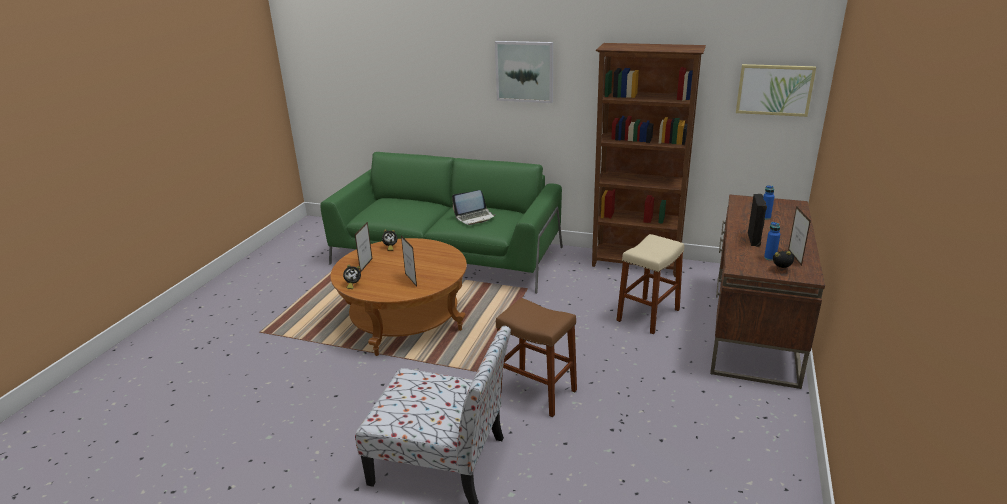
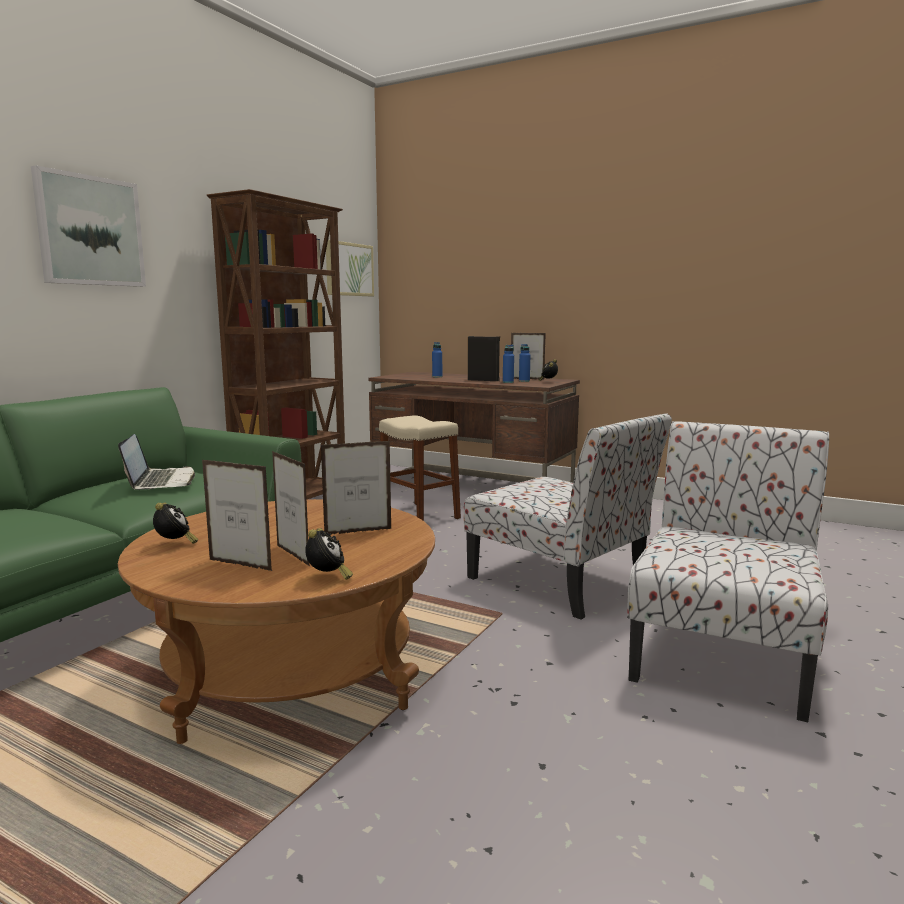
camera: 80 degrees left, 15 degrees down
(377, 273) = (292, 555): none -> picture frame
(536, 392) = (560, 582): brown stool -> chair
(749, 251) = (508, 382): none -> blue bottle

